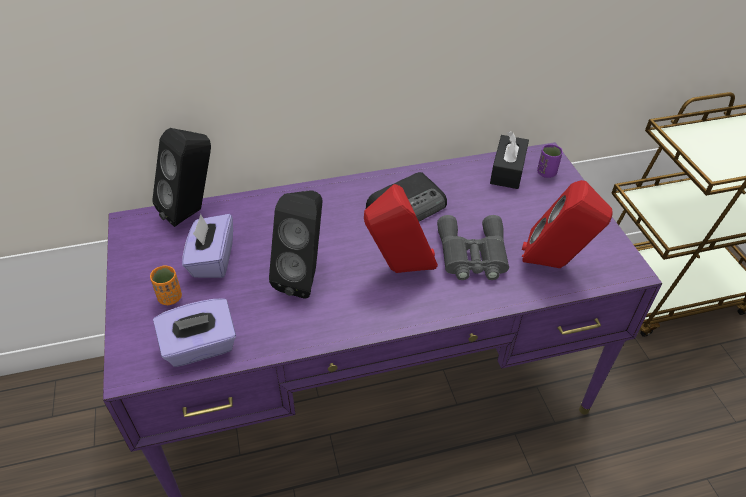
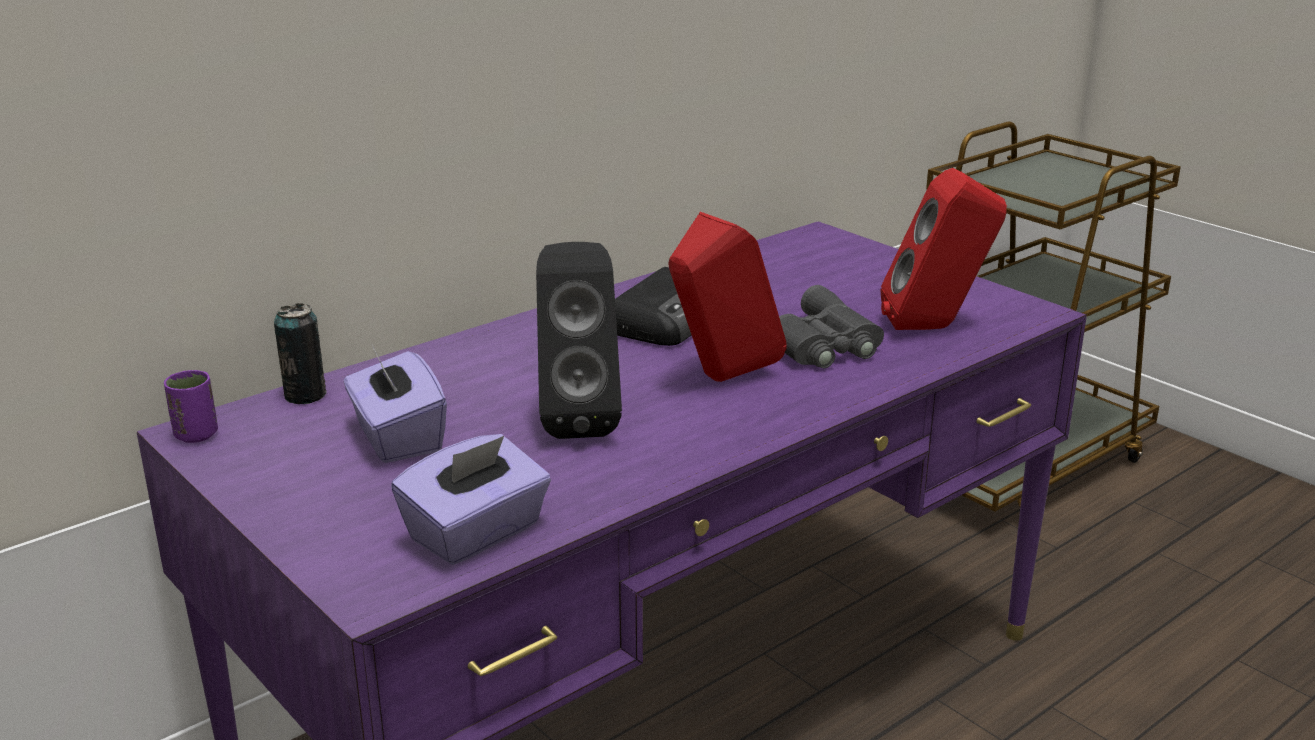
camera: 25 degrees left, 20 degrees down
(170, 297) = (362, 495): orange cup -> none
(193, 211) = (305, 395): black speaker -> can
(507, 170) = (780, 257): black tissue box -> none
(546, 173) = (836, 250): purple cup -> purple cup (196, 435)

